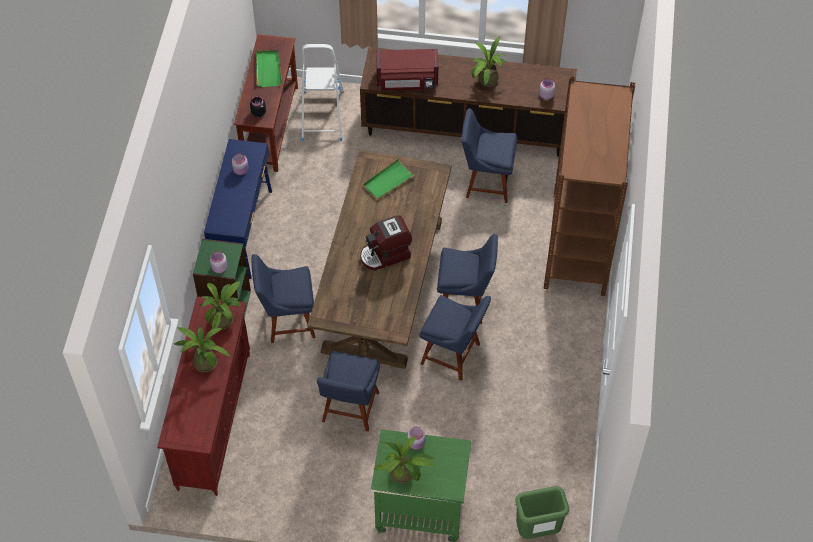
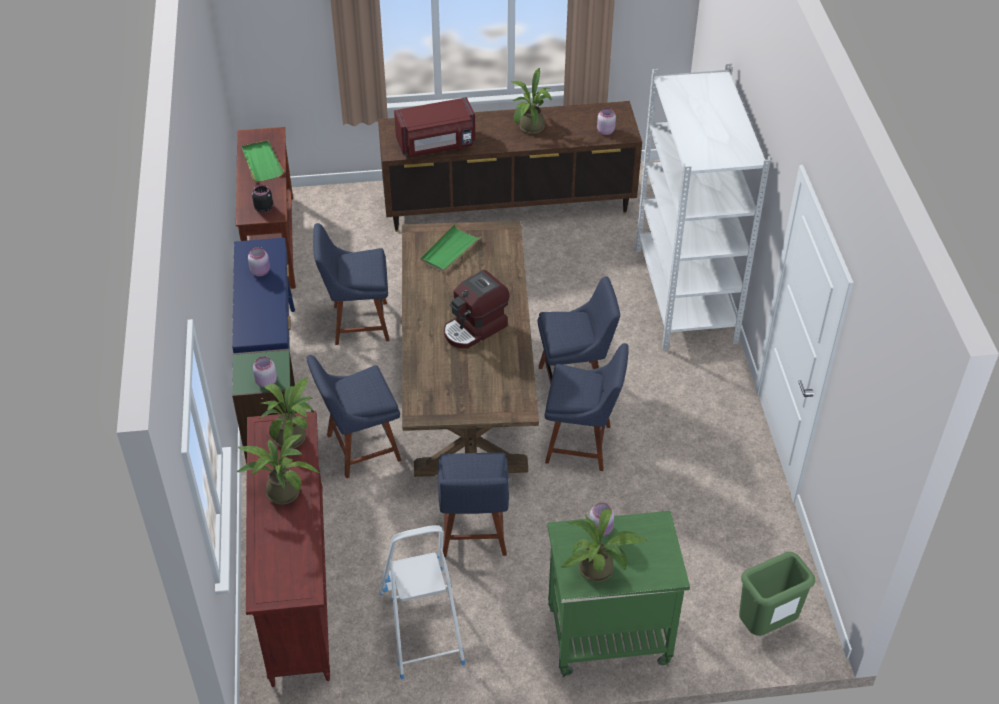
camera: 15 degrees left, 10 degrees down
(323, 114) = (332, 219): white step ladder -> white step ladder (421, 625)
(486, 182) = (552, 254): blue chair -> blue chair (357, 323)
(578, 244) = (684, 296): brown bookcase -> white bookcase

